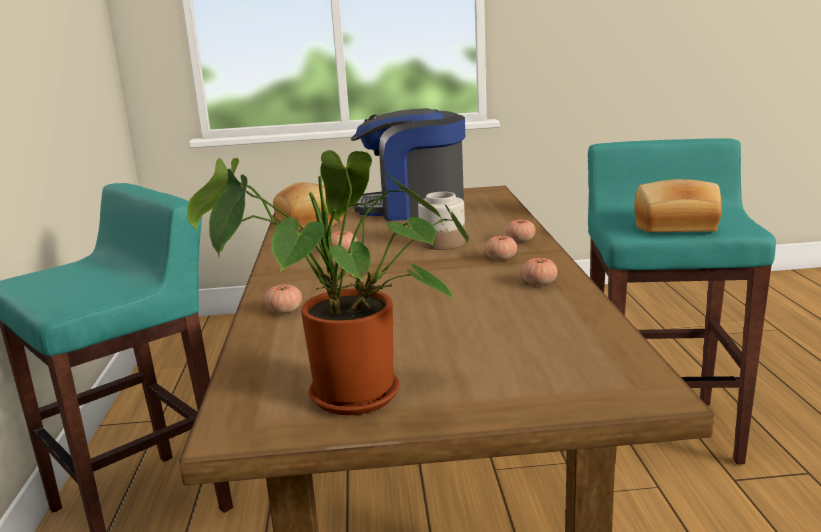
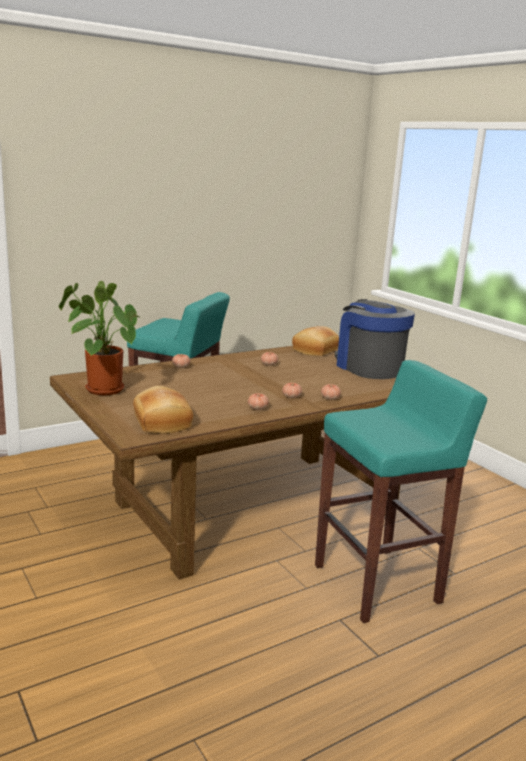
camera: 60 degrees right, 0 degrees up
(443, 243) = (306, 382): jar -> none
(675, 226) = (372, 426): bread -> bread (161, 423)

